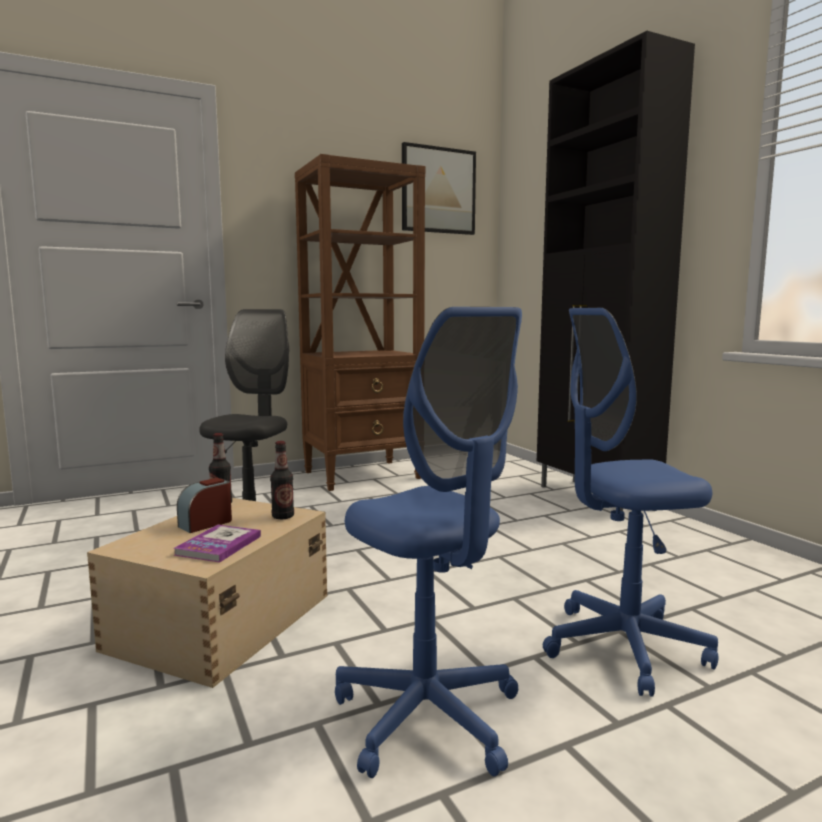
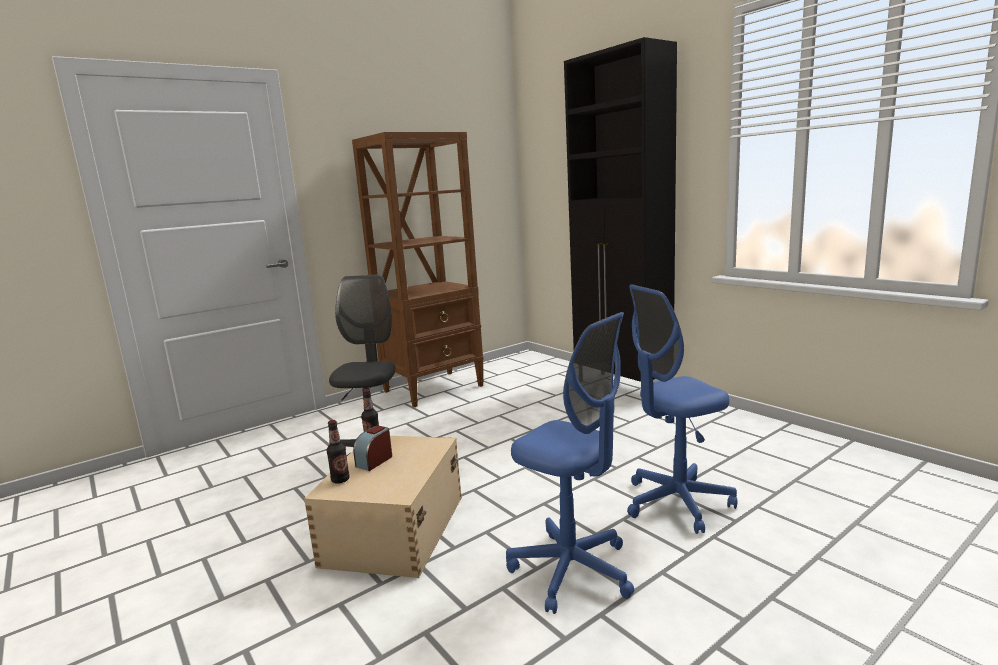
camera: 10 degrees left, 5 degrees up
(218, 545) = (399, 478): book -> none
(283, 516) = (428, 447): bottle -> bottle (340, 480)
(438, 190) = (468, 141): picture -> none

